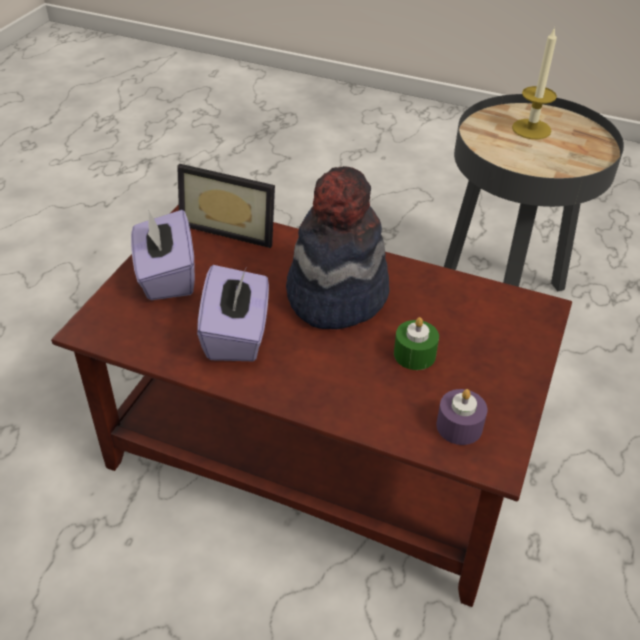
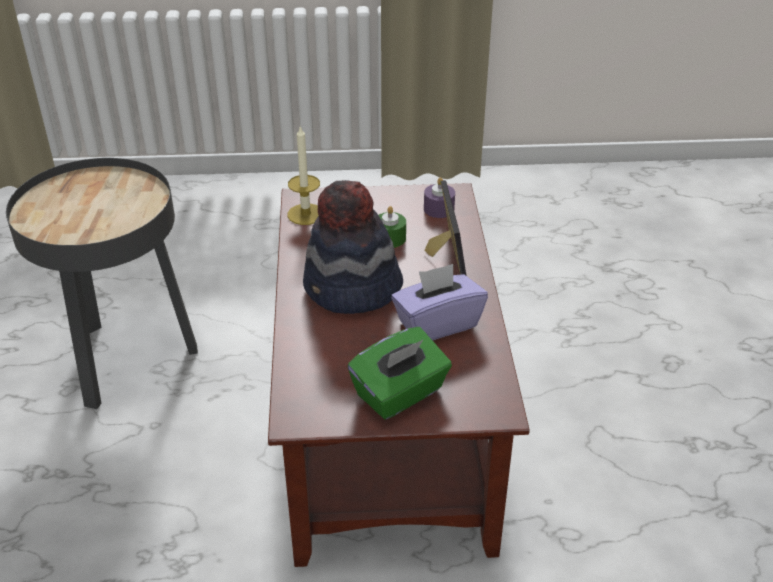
camera: 115 degrees left, 5 degrees down
(166, 276) = (400, 394): purple tissue box -> green tissue box
(232, 226) = (298, 382): picture frame -> picture frame (442, 255)
(531, 129) = (68, 212): candle -> candle (305, 214)

